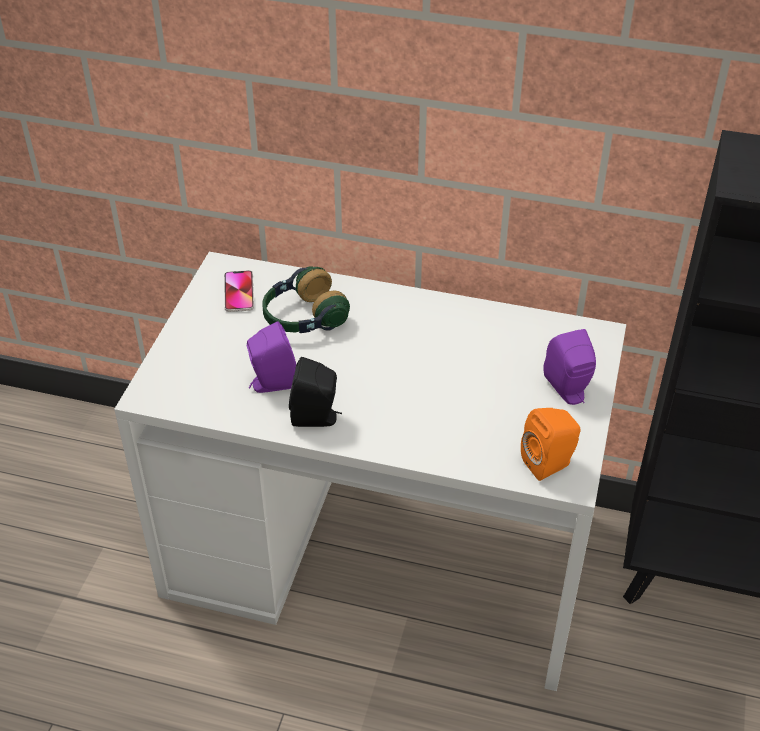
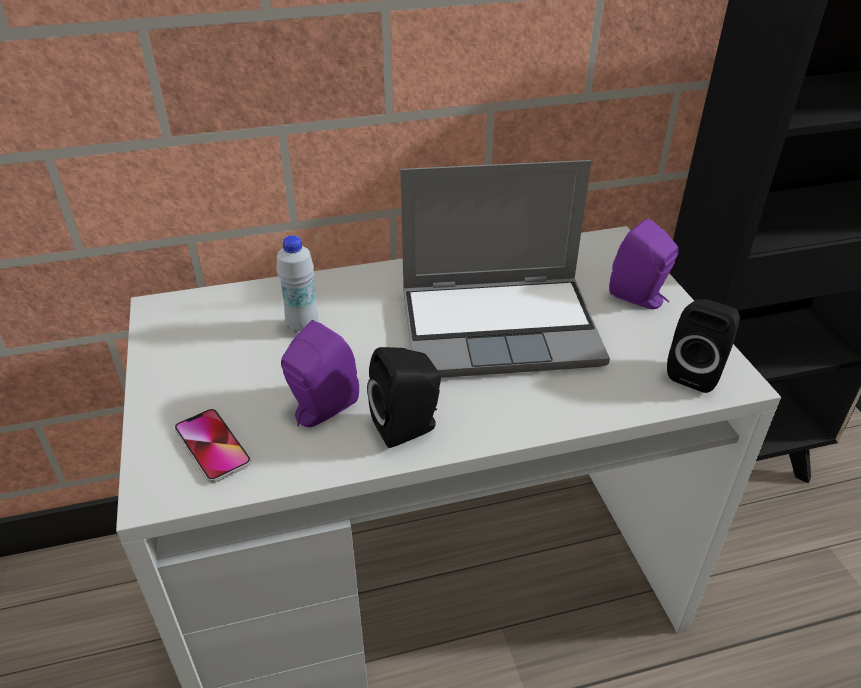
camera: 30 degrees left, 5 degrees down
(239, 292) = (201, 326): phone -> phone (212, 446)
(303, 318) = (303, 327): headphones -> white bottle
(439, 373) = (501, 327): none -> laptop
(550, 464) = (697, 372): orange speaker -> black speaker

